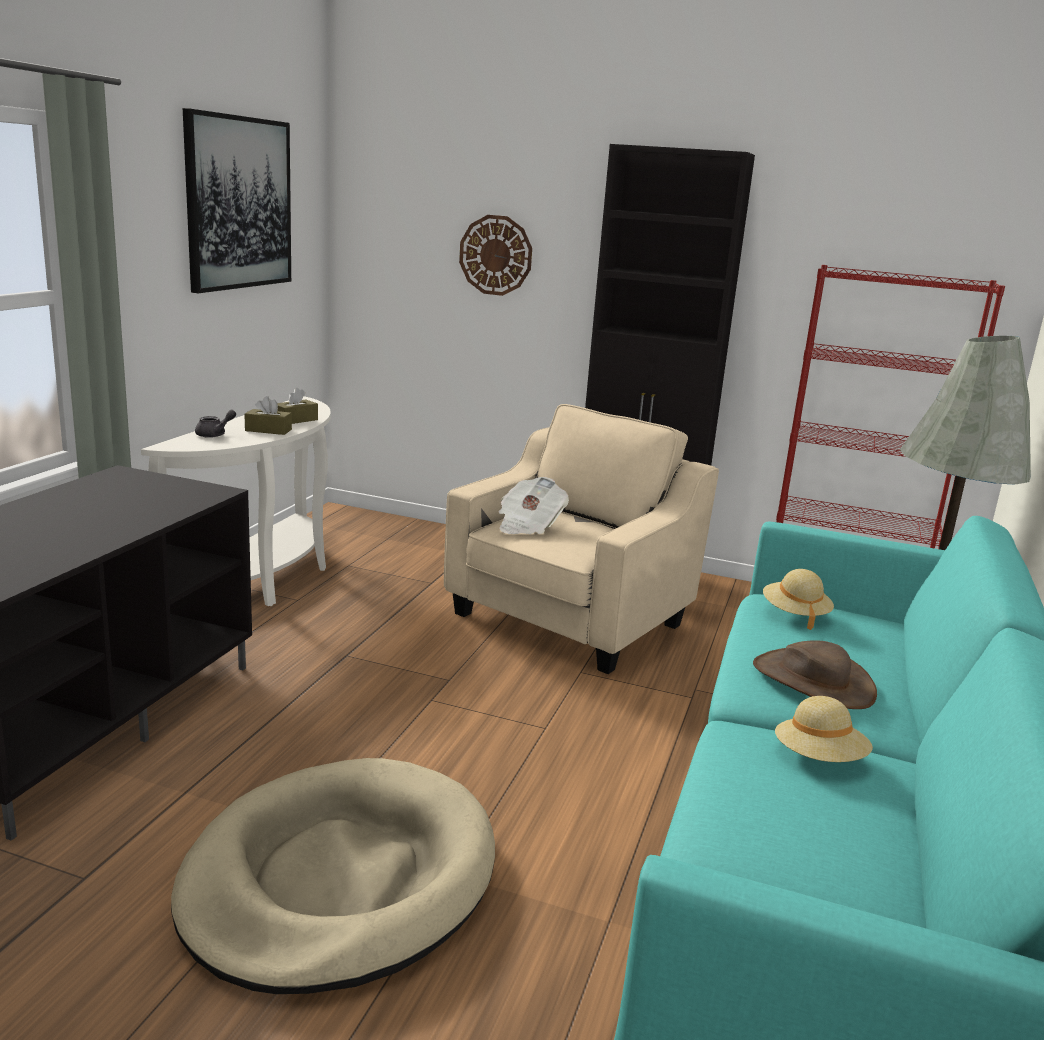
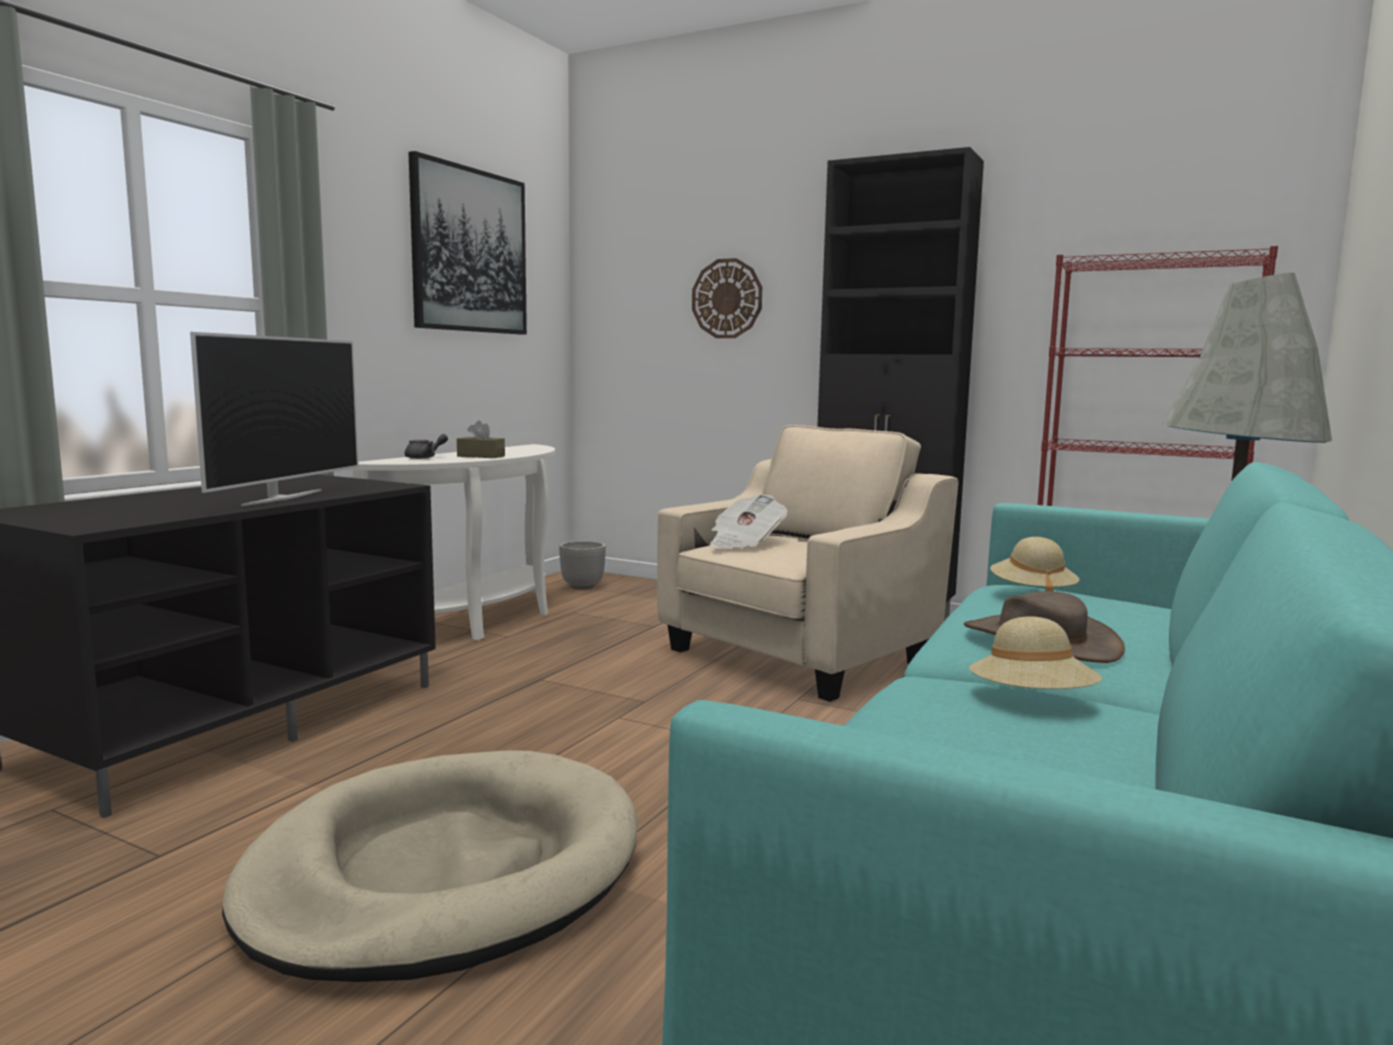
camera: 10 degrees right, 10 degrees down
(123, 523) = (281, 498): none -> television
(295, 420) = (514, 452): brown tissue box -> none
(348, 529) = (583, 587): none -> planter

